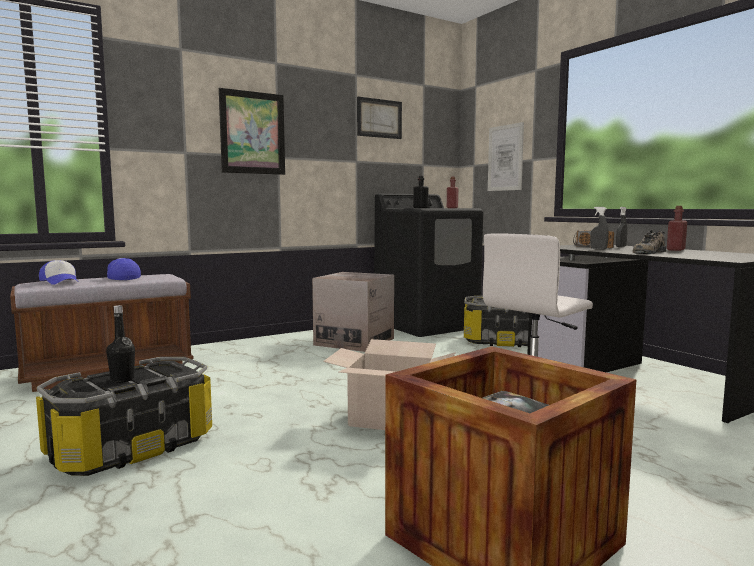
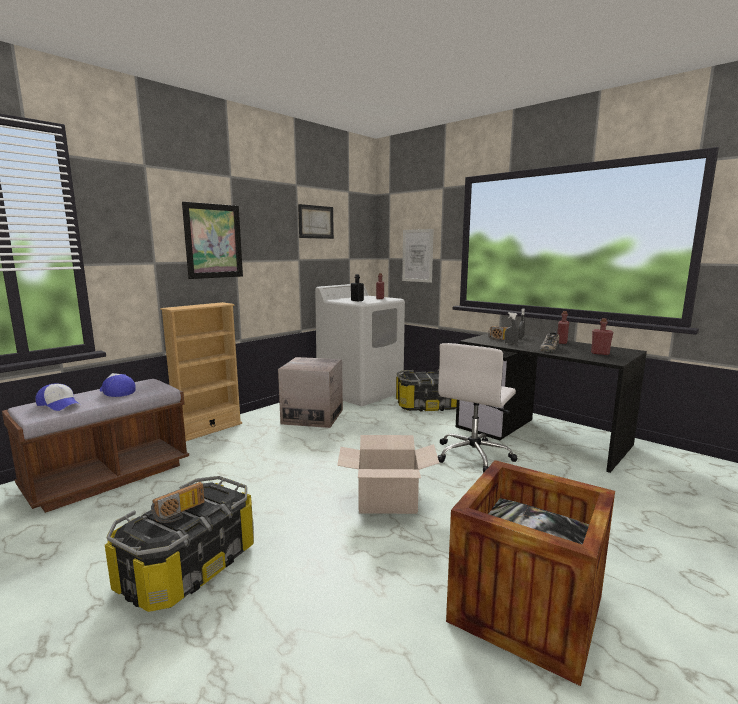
camera: 15 degrees left, 5 degrees up
(122, 379) = (180, 513): black bottle -> radio
(233, 344) = (208, 429): none -> beige bookcase
(427, 325) = (361, 392): black washing machine -> white washing machine
(720, 256) = (600, 353): none -> red bottle

